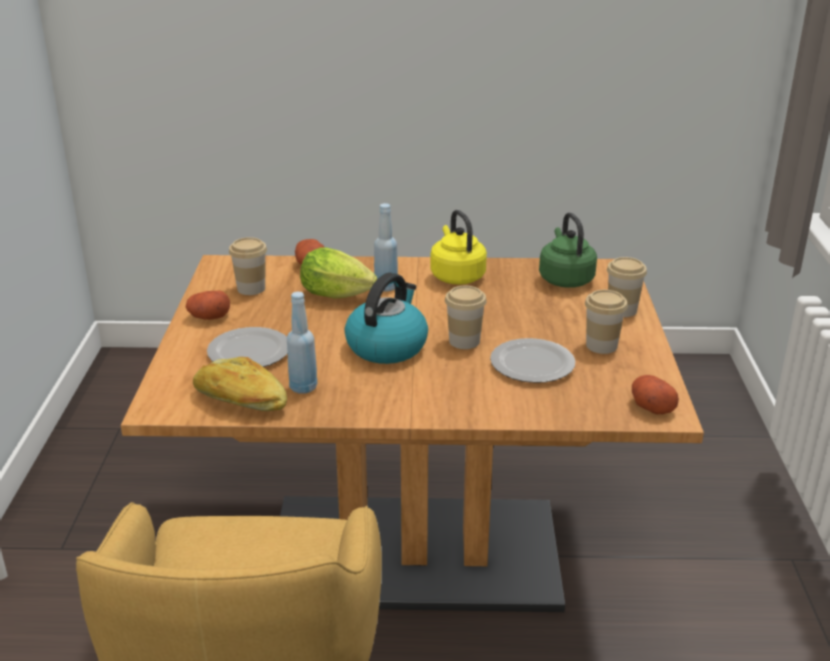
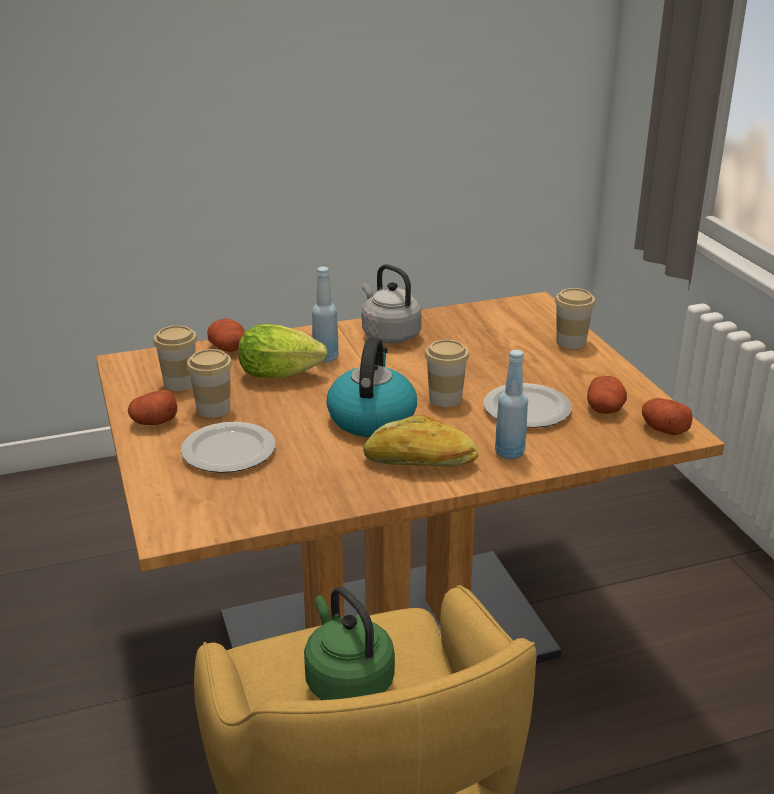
camera: 20 degrees left, 0 degrees up
(240, 401) = (258, 505): bread -> bread (420, 462)
(303, 387) = (316, 477): blue bottle -> blue bottle (509, 453)
(456, 276) = (389, 334): yellow kettle -> grey kettle
(565, 279) = (496, 321): green kettle -> green kettle (347, 680)
(601, 345) = (577, 379): cup -> cup (213, 409)
(607, 377) = (605, 409): none -> potato

